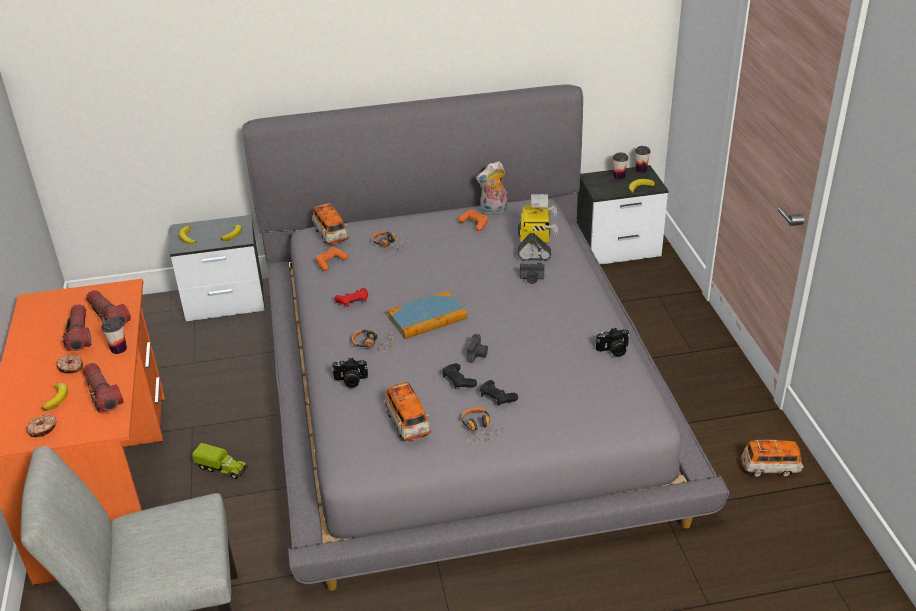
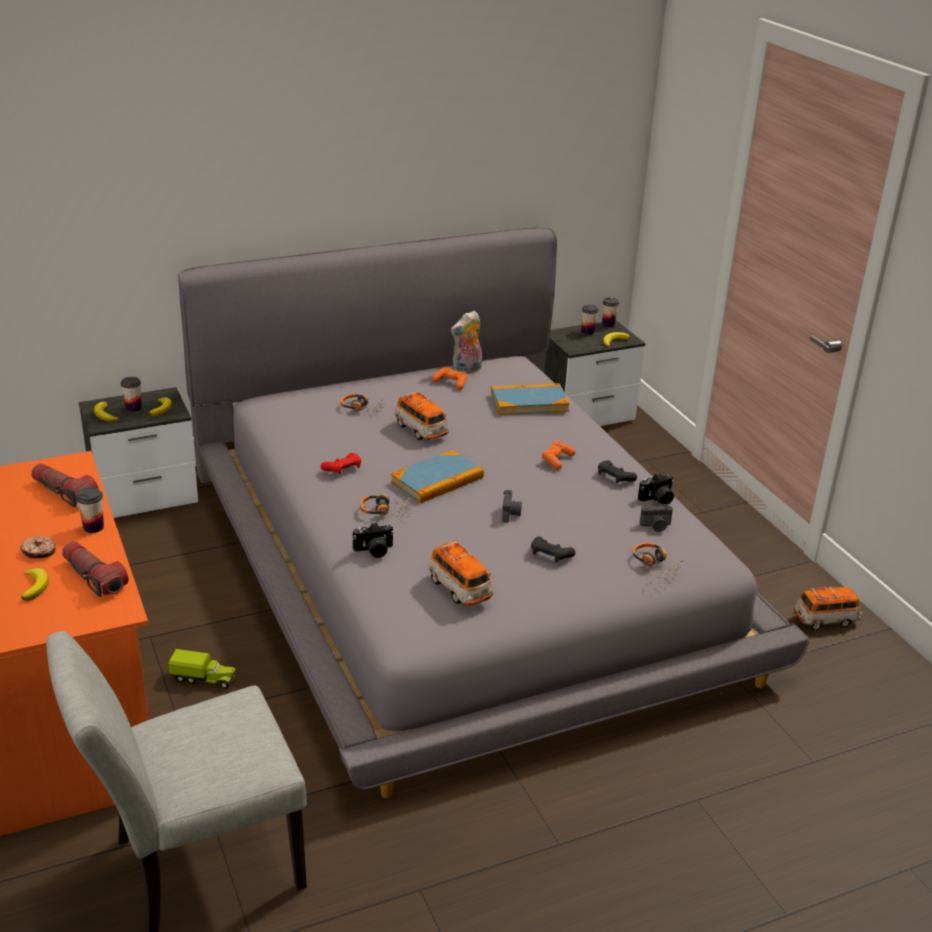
camera: 15 degrees left, 5 degrees down
(43, 429) = (31, 622): donut -> none
(79, 334) = (35, 515): flashlight -> none
(211, 232) = (133, 408): none -> cup
(330, 262) = (299, 430): orange game controller -> orange game controller (557, 460)
(331, 235) = (287, 402): toy car -> toy car (421, 430)
(458, 381) = (499, 541): black game controller -> black game controller (615, 477)
(479, 429) = (544, 589): headphones -> headphones (655, 564)
(531, 279) = (539, 435): camera -> camera (656, 526)
(535, 247) = (529, 402): toy robot -> book

